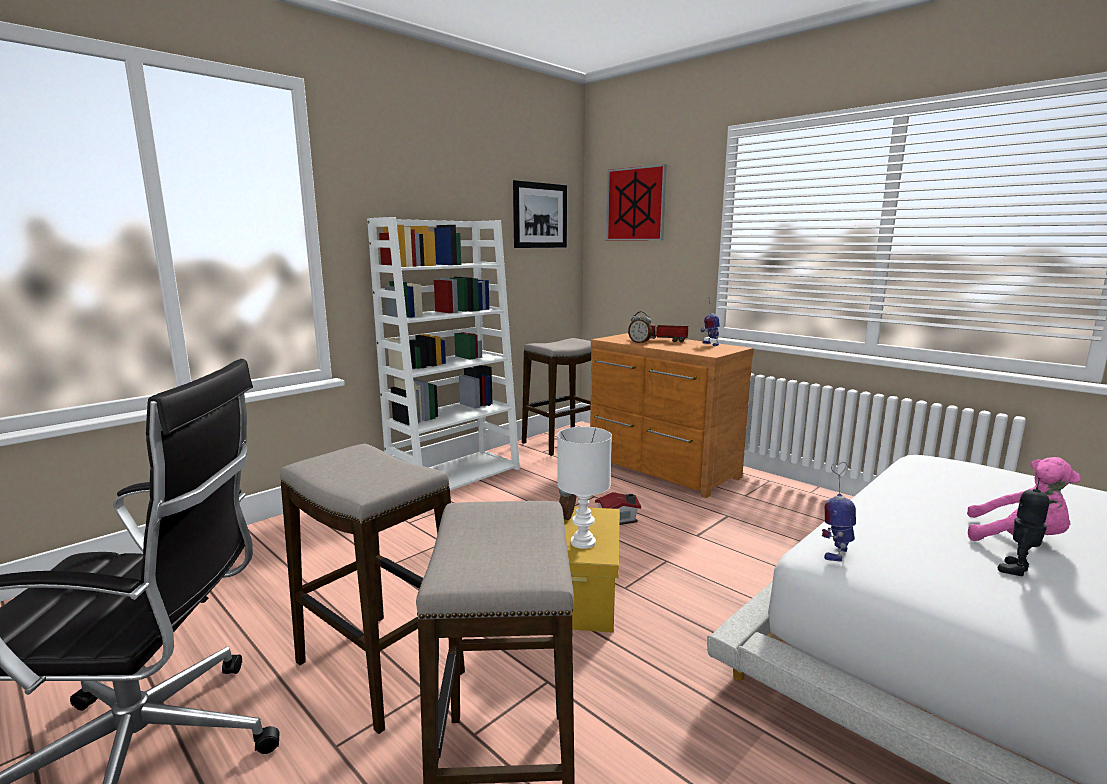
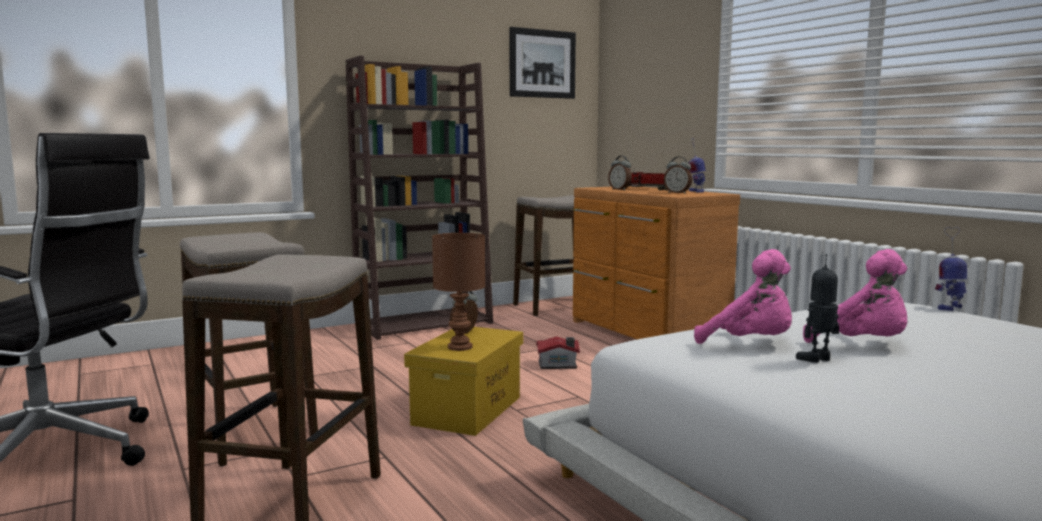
camera: 15 degrees right, 5 degrees down
(455, 475) = (425, 323): white bookcase -> brown bookcase
(584, 542) = (461, 347): white table lamp -> brown table lamp
(635, 204) = (643, 48): picture -> none
(701, 348) = (677, 193): none -> alarm clock
(836, 552) = (648, 340): toy robot -> toy robot (950, 308)
(930, 549) = (751, 344): none -> pink plush toy

